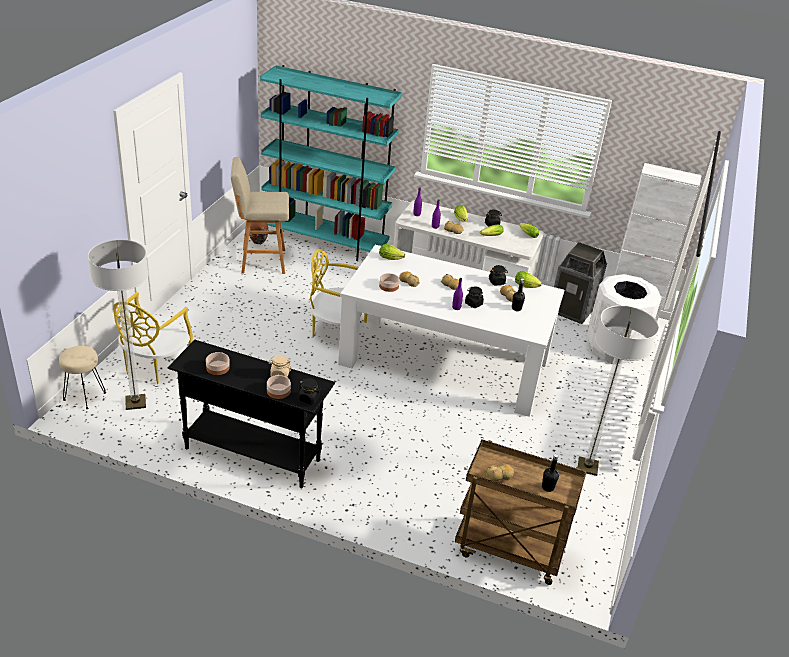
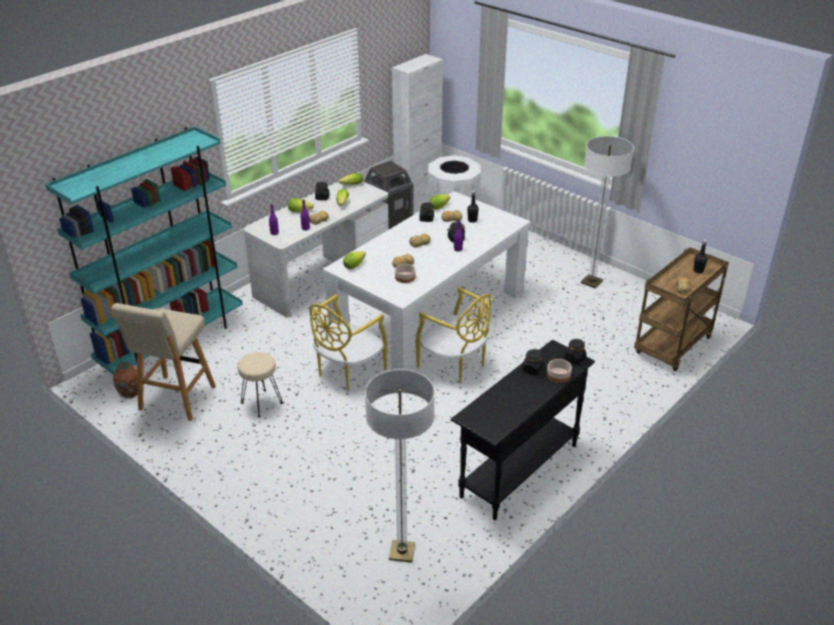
camera: 65 degrees left, 0 degrees up
(84, 396) = (369, 599): beige stool -> beige stool (261, 403)
(154, 366) = (340, 526): yellow chair -> yellow chair (454, 365)
(217, 368) = (509, 408): bowl -> none
(279, 374) = (532, 369): beige jar -> black jar

